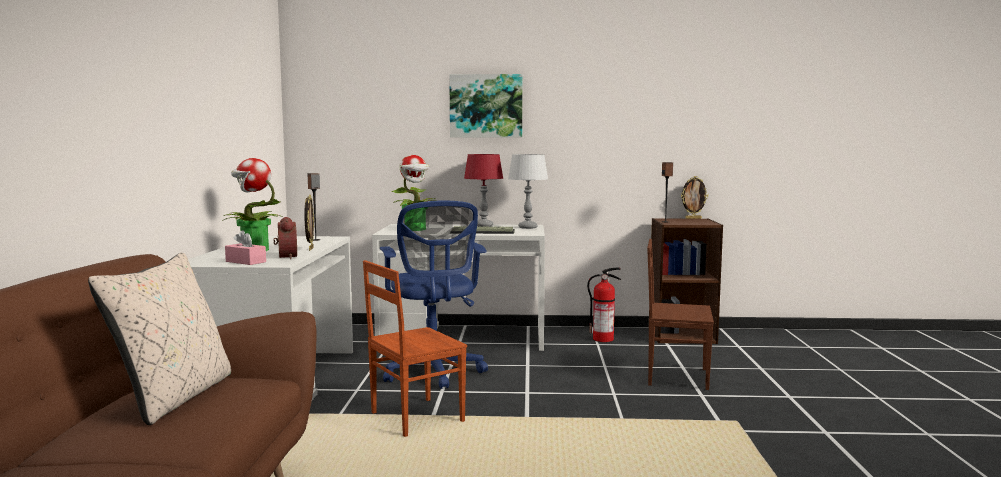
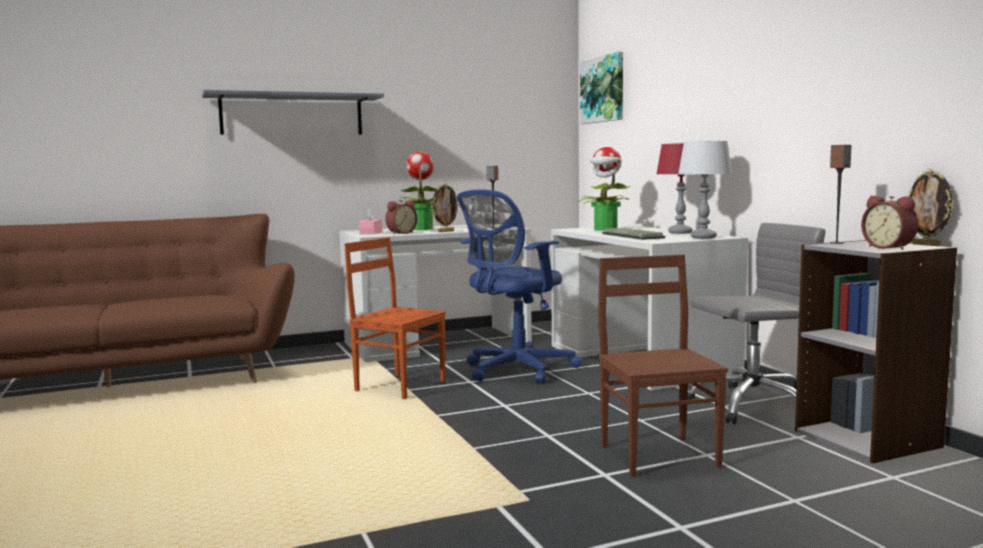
camera: 65 degrees right, 0 degrees up
(116, 105) = (292, 115): none -> grey shelf
(175, 397) = (196, 298): beige pillow -> none
(486, 106) = (704, 83): picture -> picture (603, 89)
(604, 339) = (752, 405): fire extinguisher -> grey office chair
(681, 335) = (868, 438): brown bookcase -> grey bookcase
(701, 221) = (890, 248): none -> alarm clock

